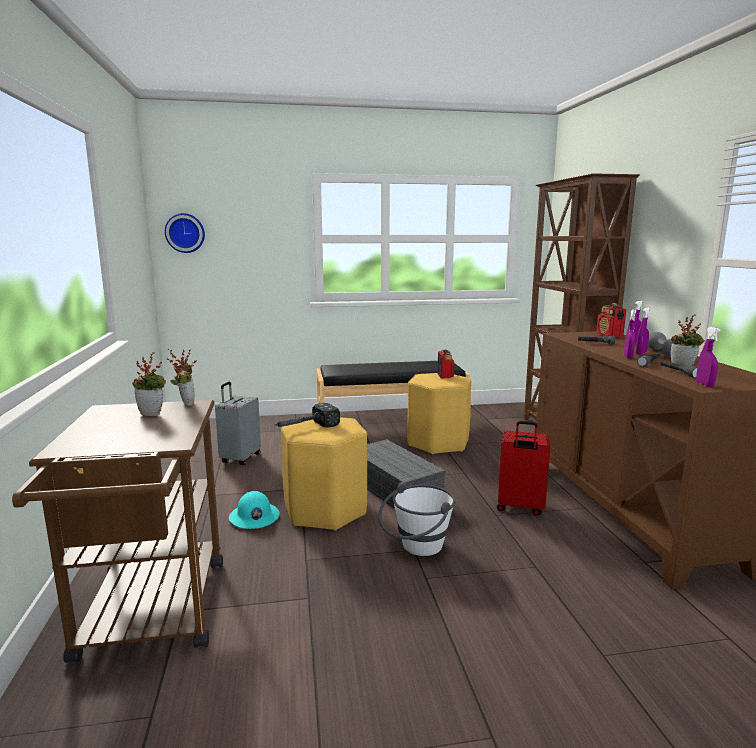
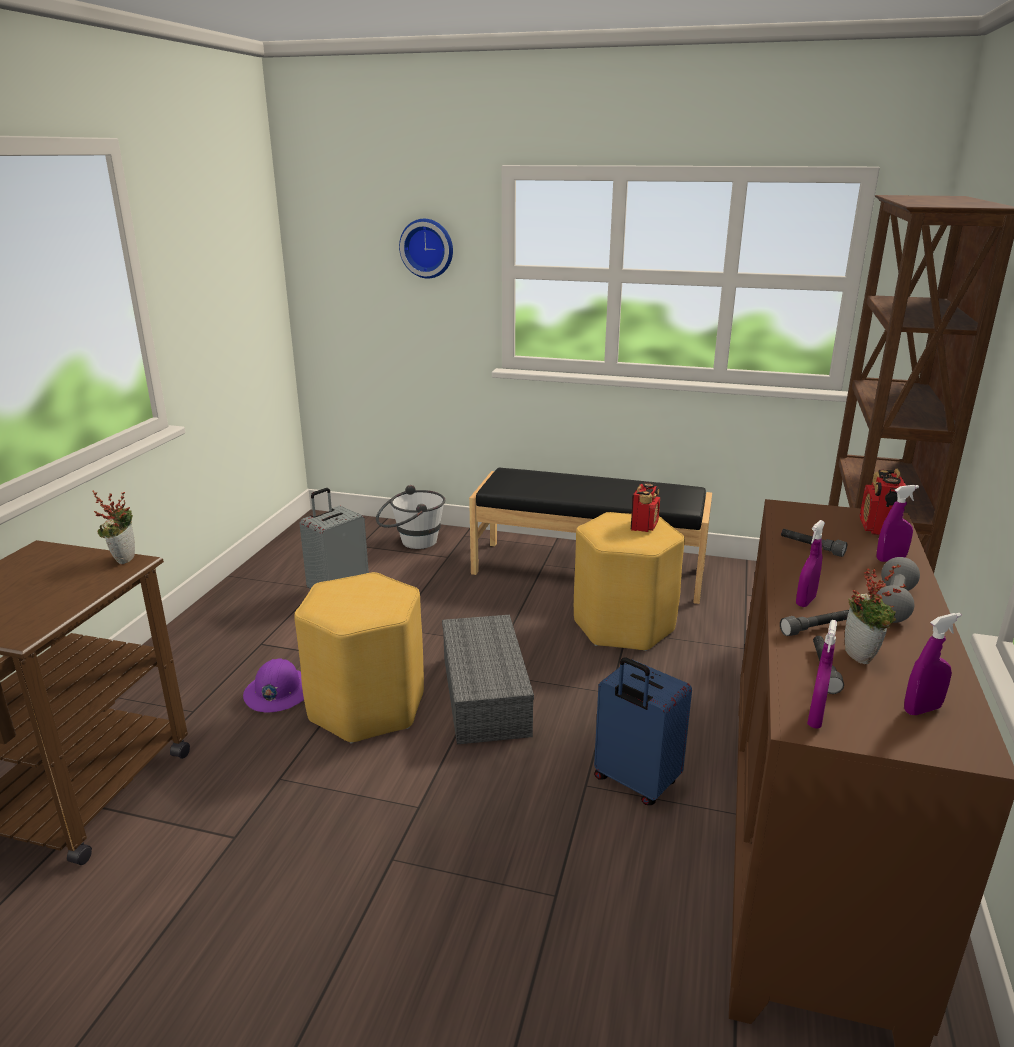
camera: 25 degrees right, 10 degrees up
(153, 413) = (69, 571): potted plant -> none
(185, 233) = (325, 256): wall clock -> wall clock (427, 248)
(254, 517) = (277, 692): turquoise hard hat -> purple hard hat
(305, 427) = (335, 593): hammer -> none
(416, 548) = (423, 806): white bucket -> white bucket (411, 542)
(520, 507) = (634, 782): red suitcase -> blue suitcase
(641, 353) = (848, 596): purple spray bottle -> purple spray bottle (922, 709)

